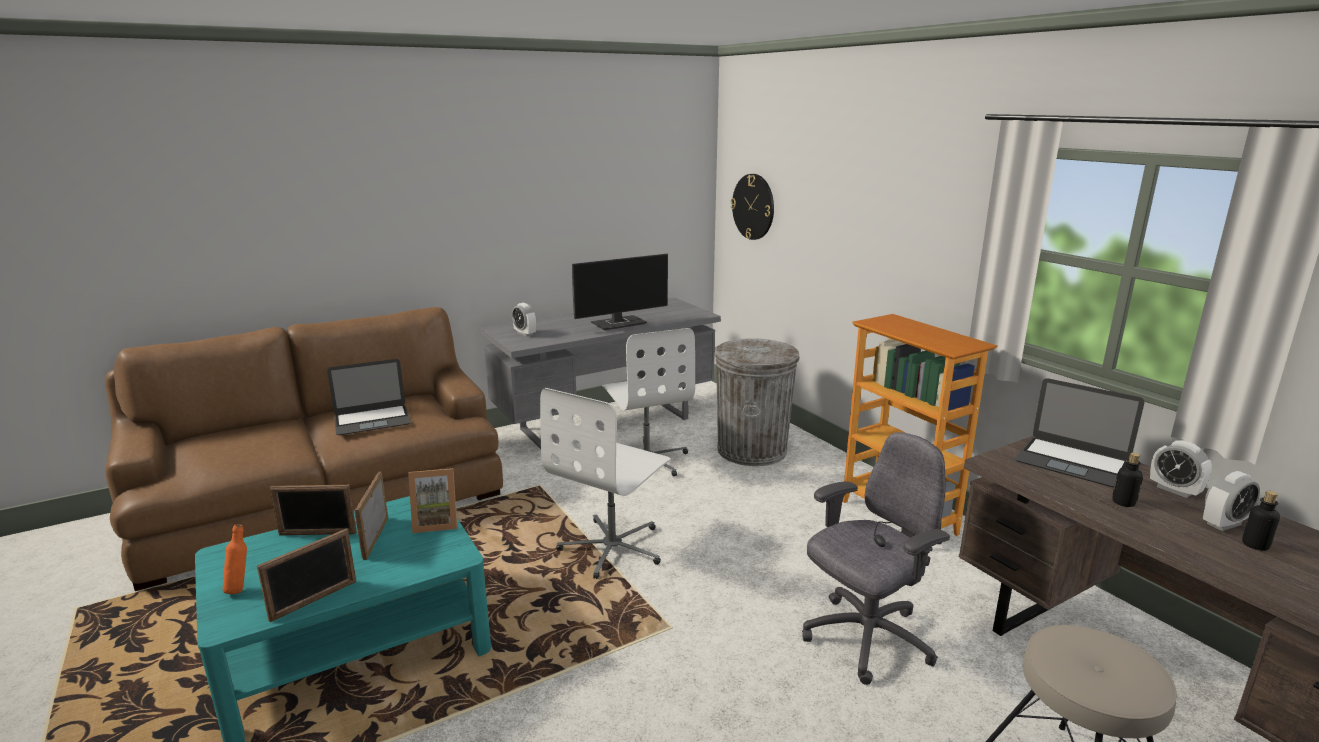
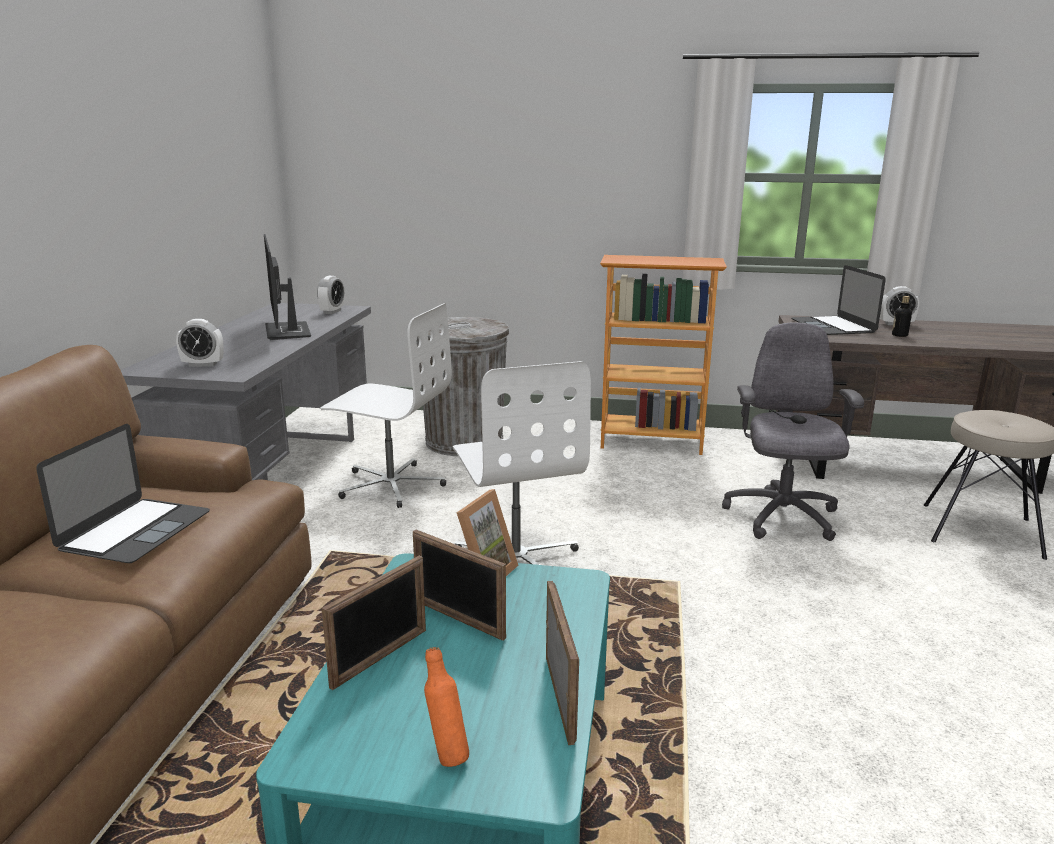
camera: 50 degrees left, 0 degrees up
(619, 323) = (288, 332): monitor -> monitor turned 150 degrees clockwise
(753, 207) = (358, 177): wall clock -> none
(1072, 462) = (833, 326): laptop -> laptop turned 90 degrees clockwise
(1223, 524) = (946, 330): alarm clock -> alarm clock (332, 312)
(1255, 545) = (974, 334): bottle -> none

